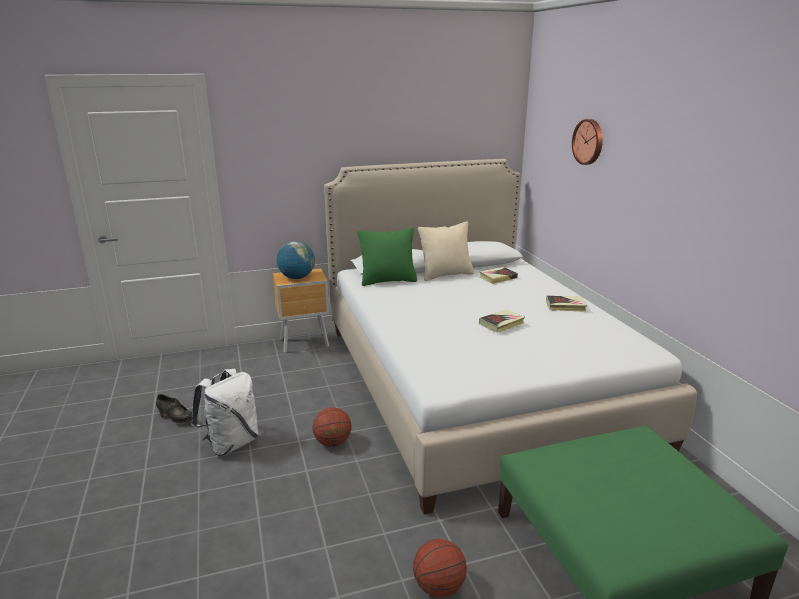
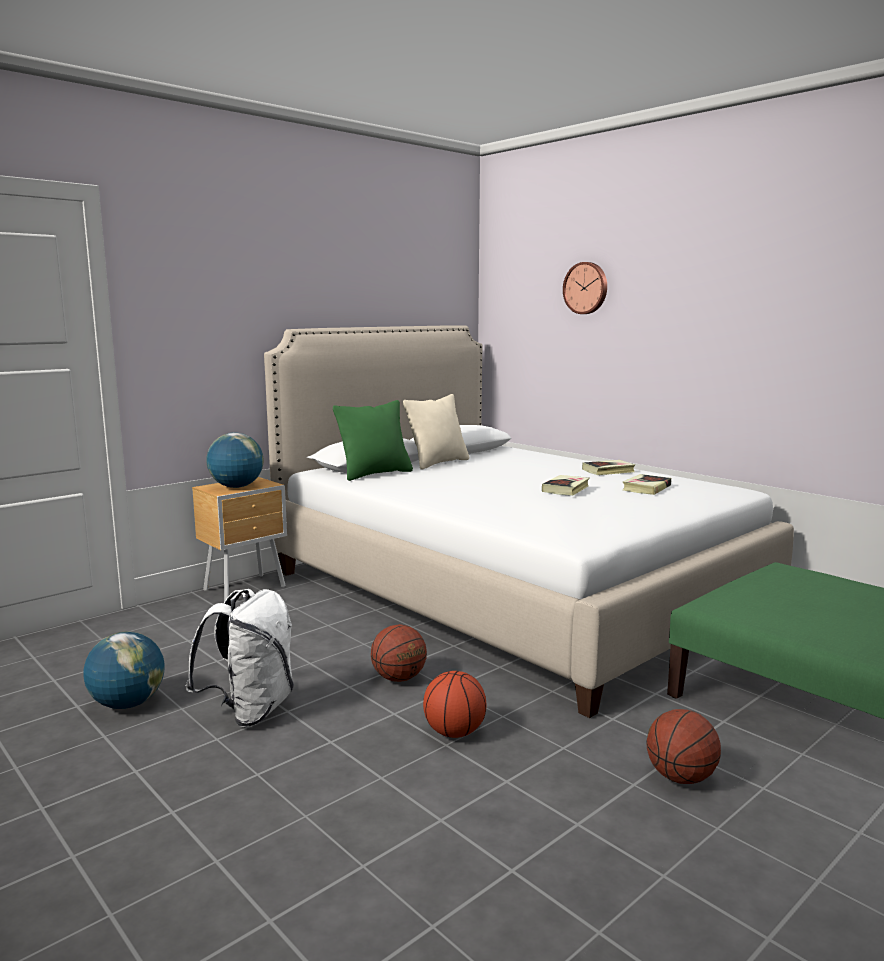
camera: 25 degrees left, 10 degrees down
(176, 419) = (127, 704): black shoe -> globe
(328, 498) = (455, 733): none -> basketball
(498, 277) = (501, 459): book -> book (646, 488)

